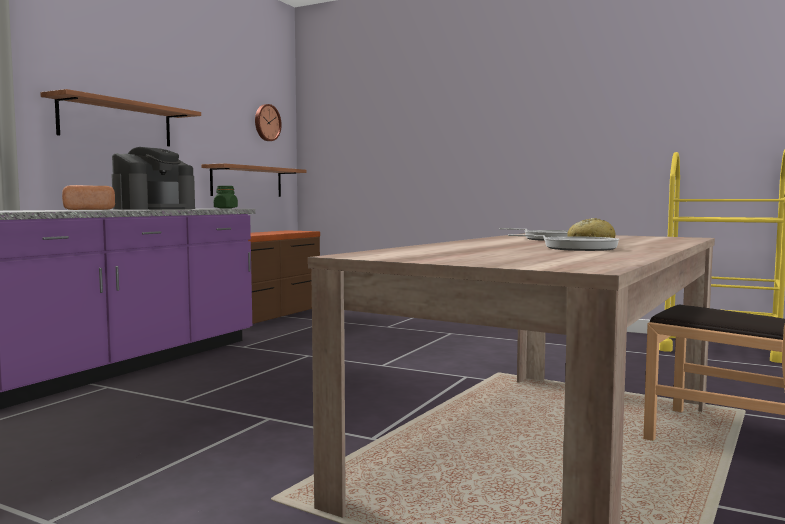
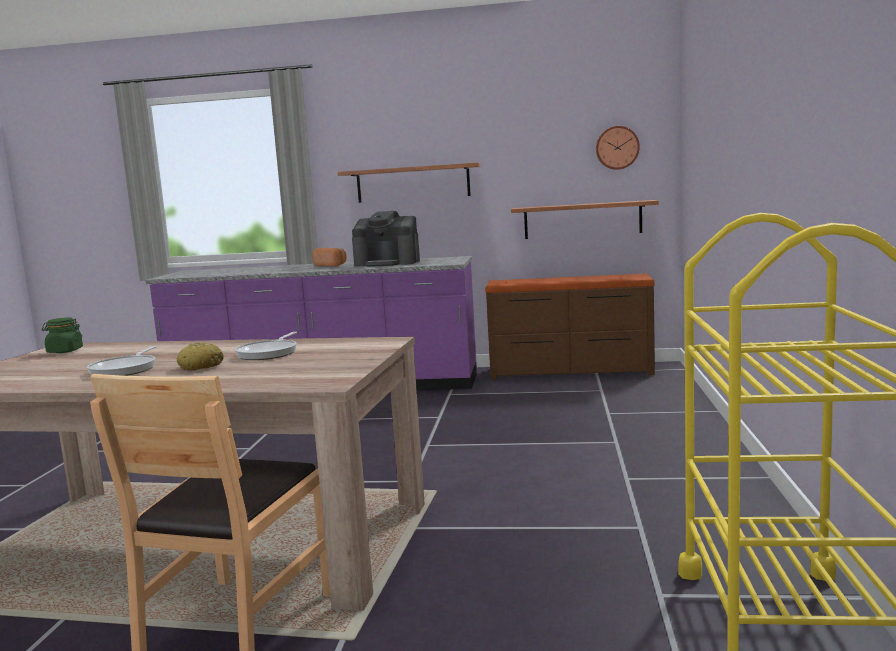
camera: 70 degrees right, 5 degrees up
(225, 208) = (452, 262): green jar -> green jar (64, 351)

